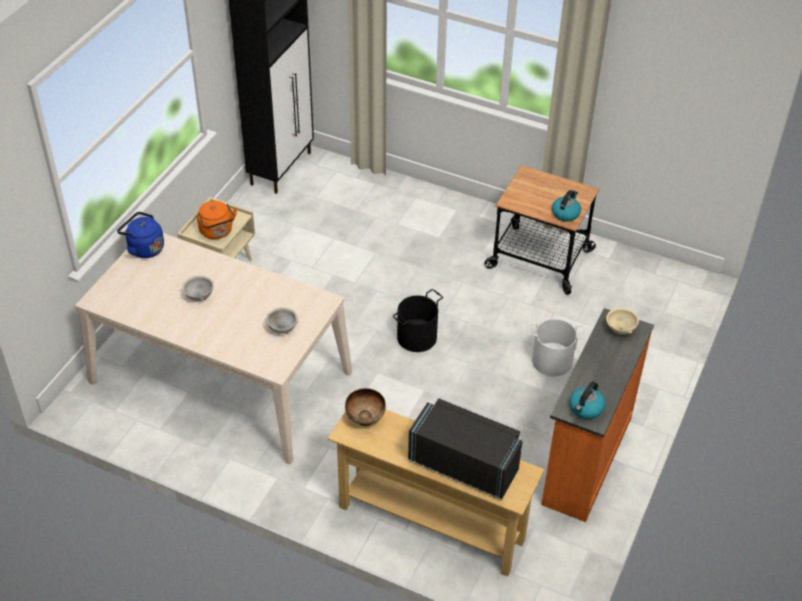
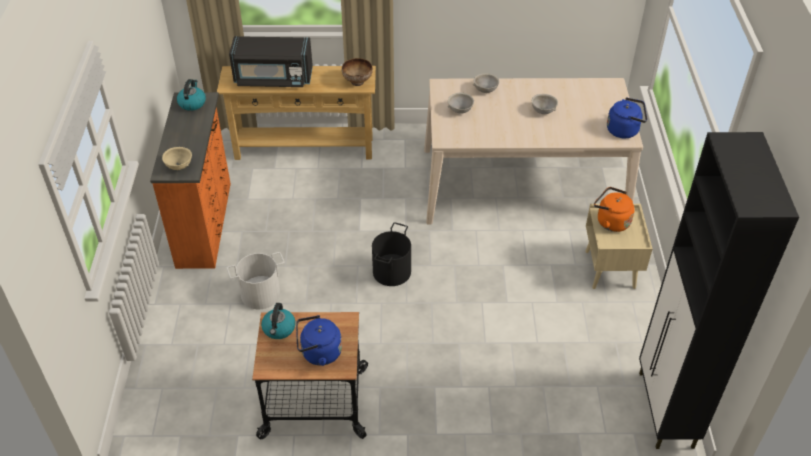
camera: 155 degrees right, 0 degrees up
(234, 344) = (485, 90): none -> grey bowl
(541, 188) = (319, 353): none -> blue kettle

